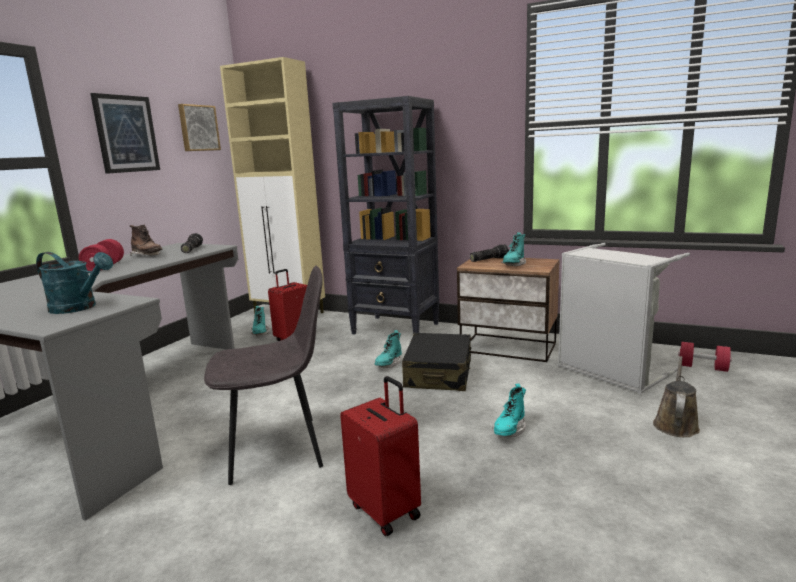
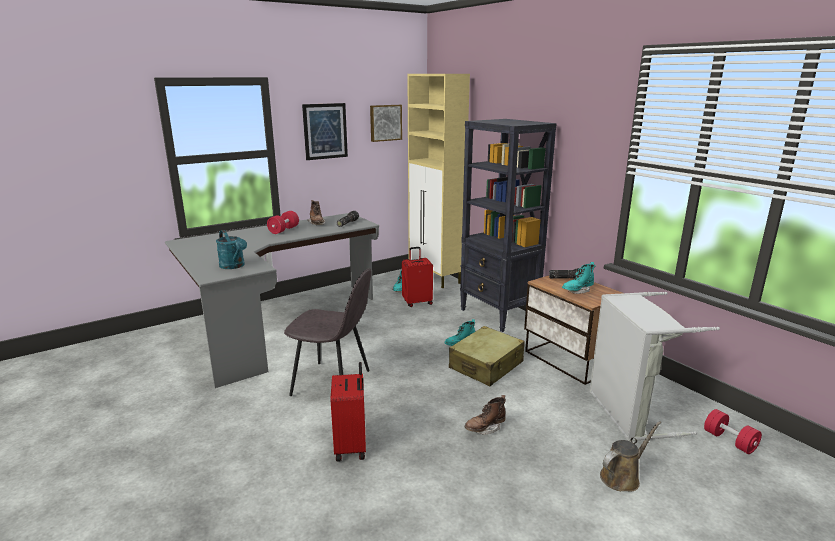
camera: 30 degrees right, 5 degrees up
(438, 374) = (486, 365): black suitcase -> beige suitcase
(509, 430) = (485, 428): turquoise boot -> brown boot

